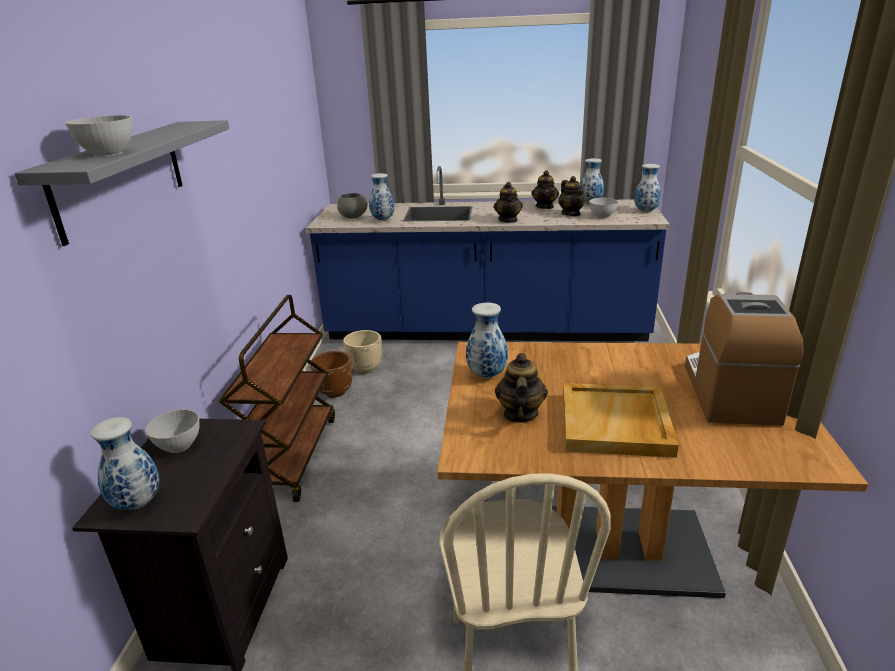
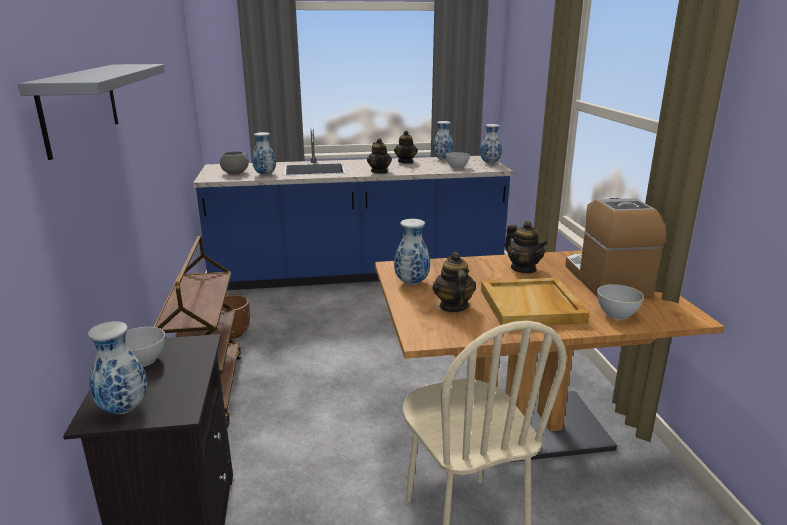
camera: 15 degrees left, 5 degrees down
(108, 153) = (91, 75): grey bowl -> grey bowl (617, 315)
(366, 369) = (256, 313): beige planter -> none
(571, 214) = (430, 166): teapot -> teapot (523, 269)

